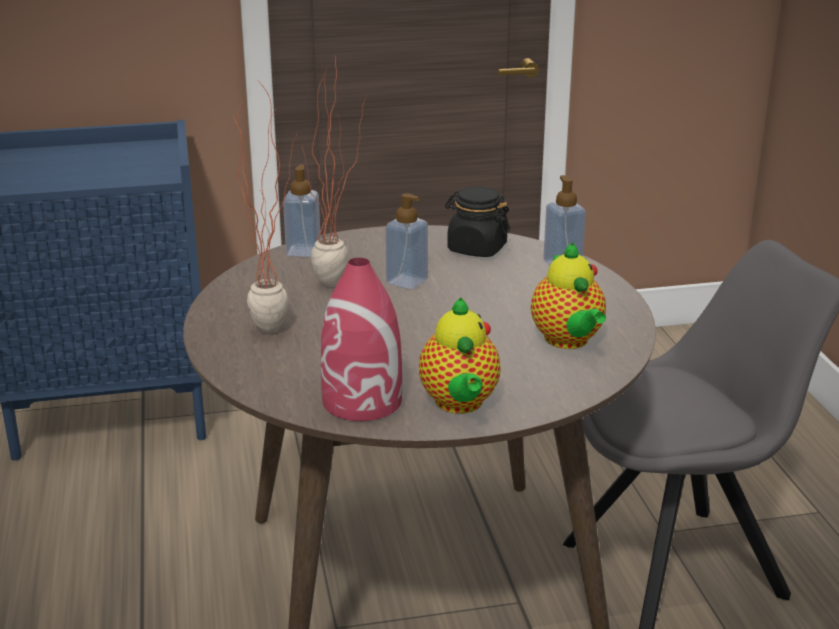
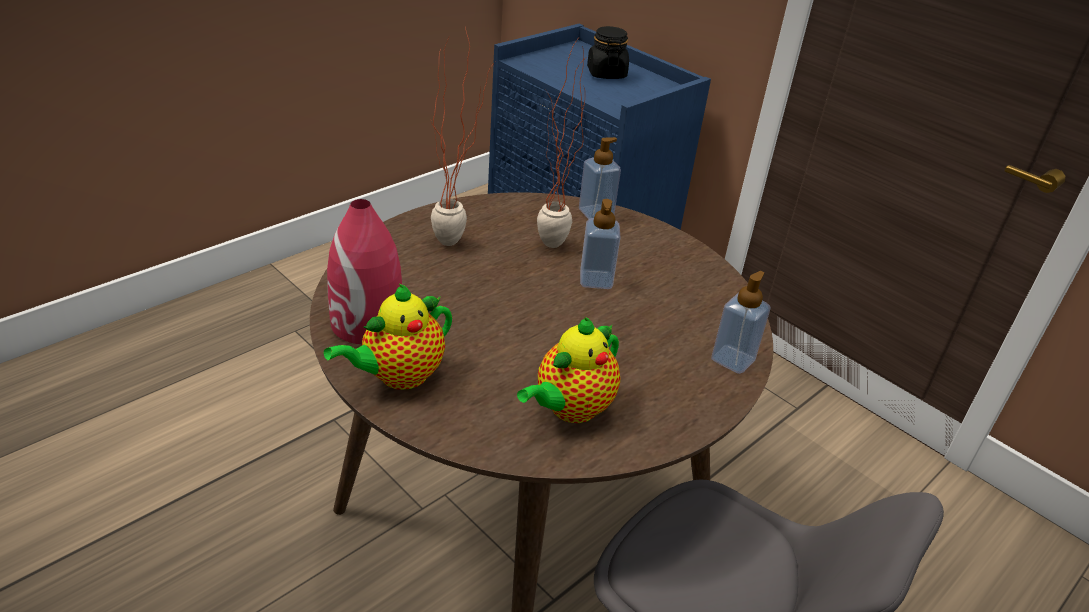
camera: 55 degrees right, 10 degrees up
(476, 249) = (704, 298): black jar -> black jar (606, 73)

